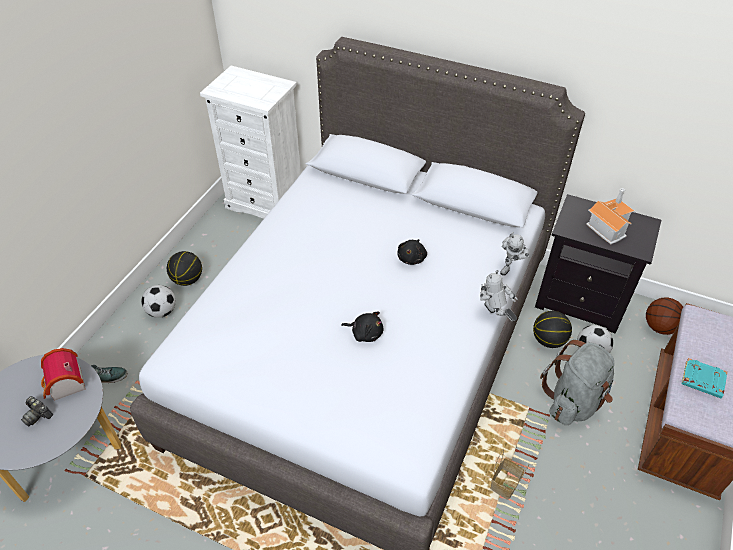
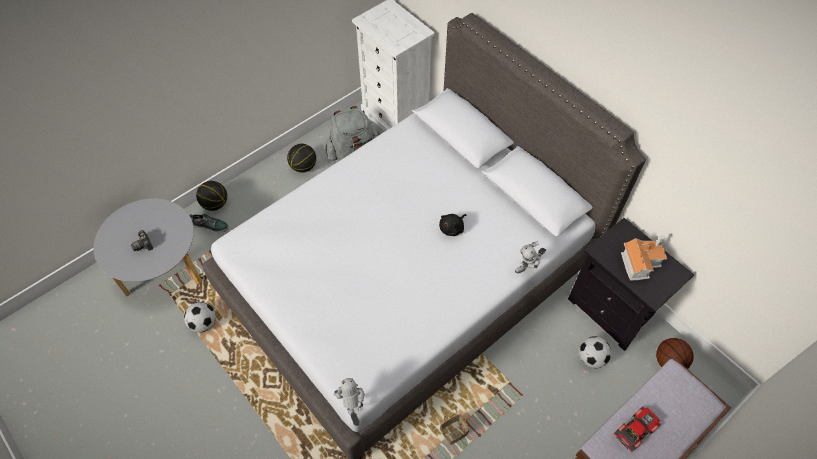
camera: 25 degrees right, 10 degrees up
(65, 385) = (169, 229): toy house -> none
(162, 311) = (273, 187): football -> football (203, 323)
(365, 333) = (380, 278): black plush toy -> none
(494, 316) = (487, 305): toy robot -> toy robot (353, 408)
(548, 340) = (561, 332): basketball -> basketball (215, 204)
(574, 401) = (550, 392): grey backpack -> grey backpack (353, 152)
(702, 380) = (634, 429): turquoise book -> toy car

